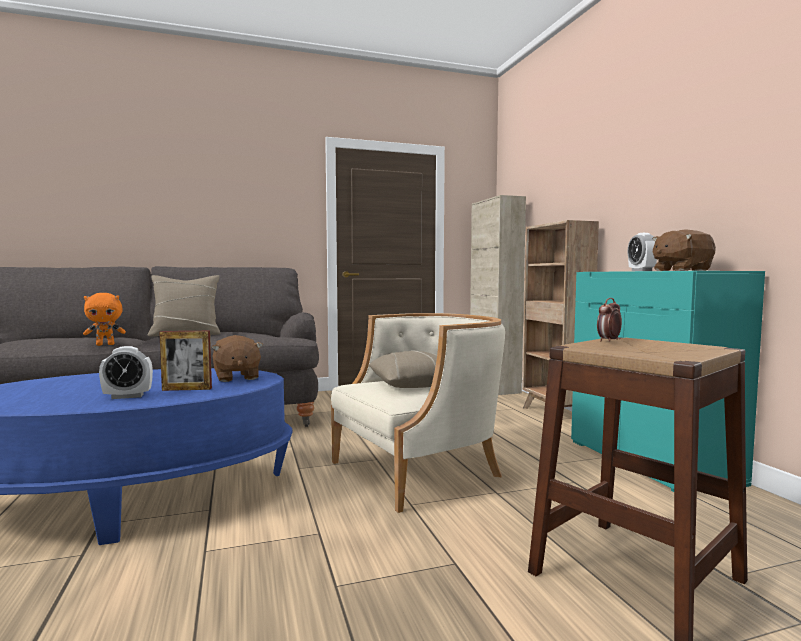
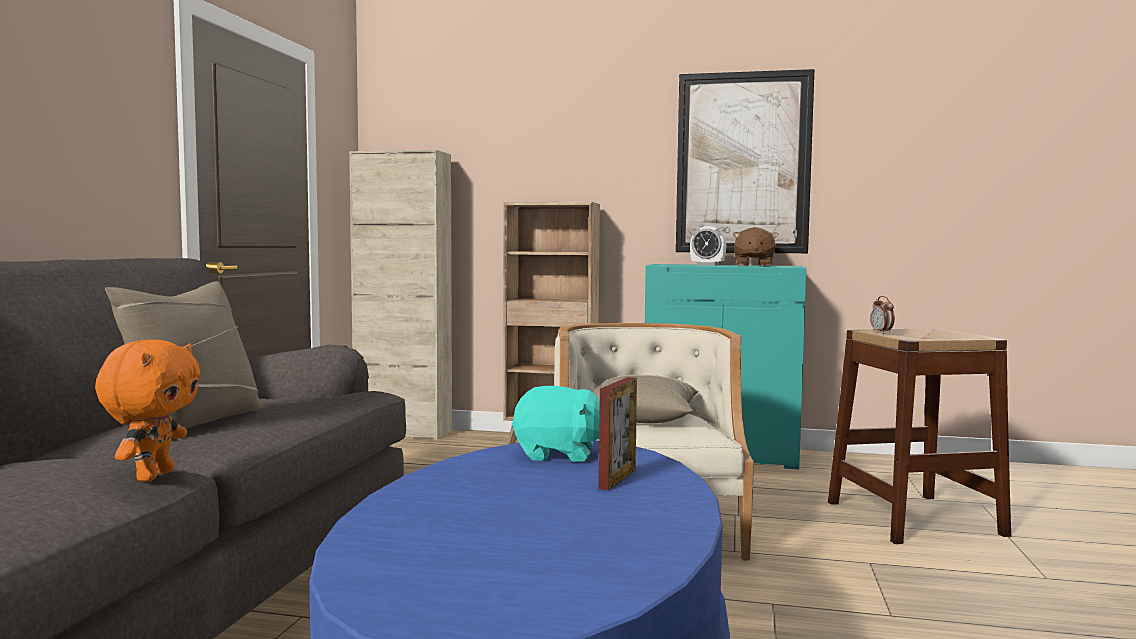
camera: 60 degrees left, 0 degrees up
(127, 396) = (632, 507): alarm clock -> none
(236, 377) = (560, 455): brown plush toy -> turquoise plush toy
(711, 161) = (743, 163): none -> picture

